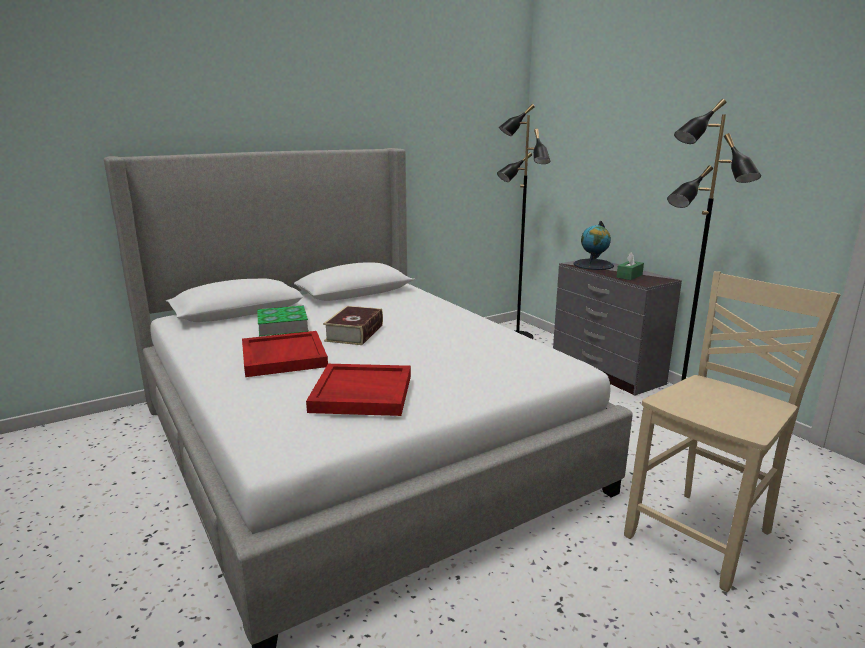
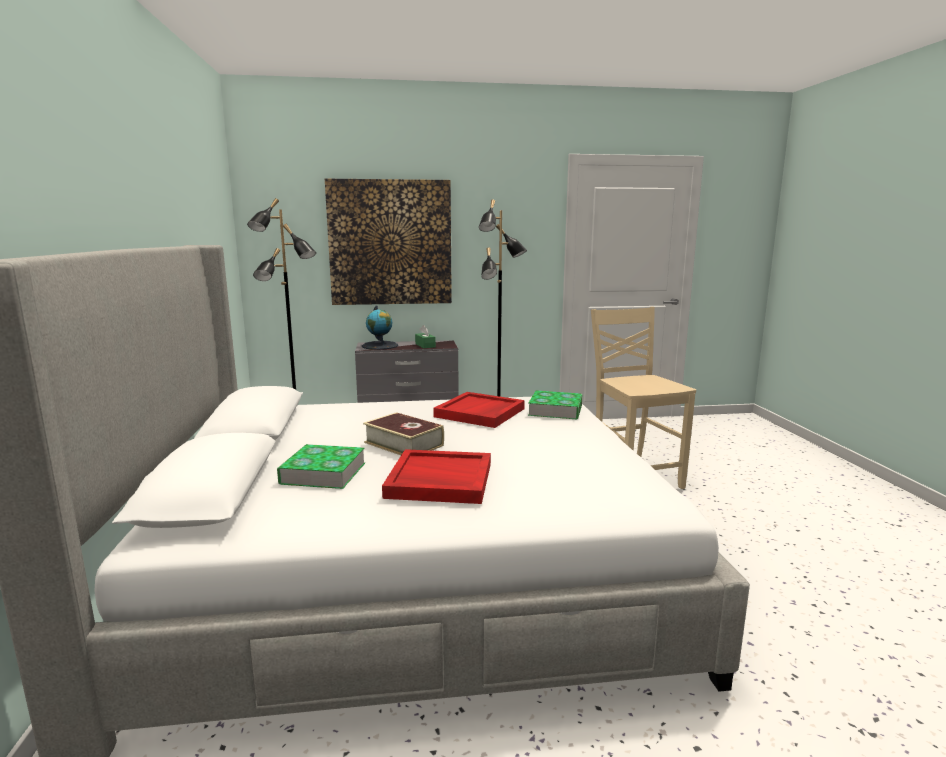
camera: 65 degrees left, 5 degrees down
(361, 393) = (571, 459): red tray -> red tray (480, 413)
(517, 369) = (555, 410): none -> book
(638, 152) = (390, 243): none -> picture

